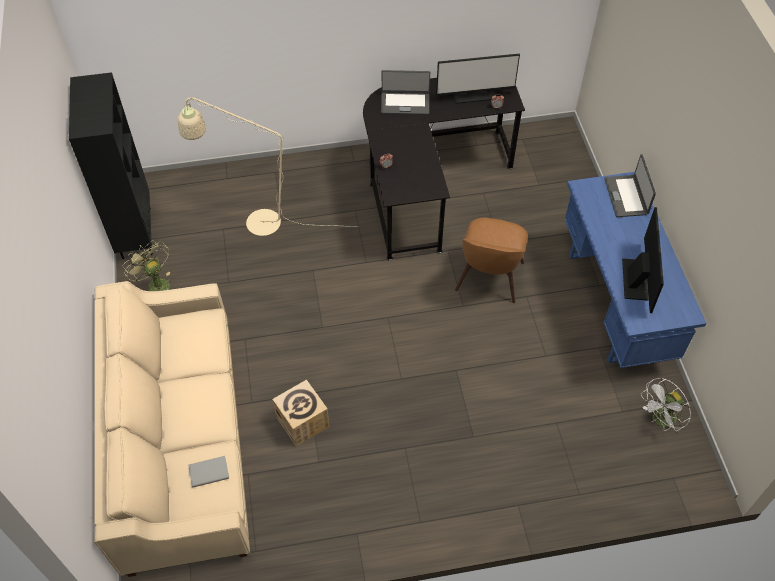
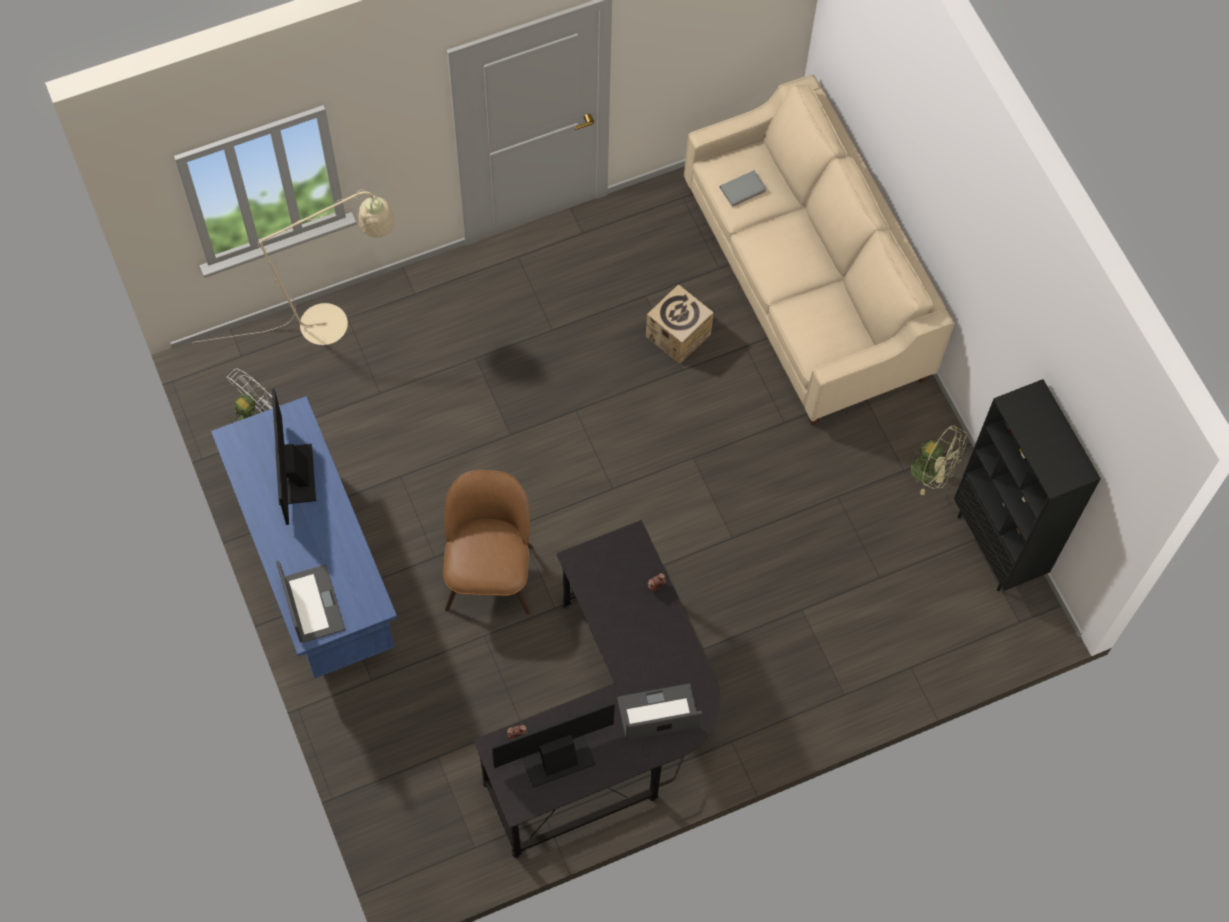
camera: 165 degrees right, 10 degrees up
(254, 222) = (841, 598): beige floor lamp -> beige floor lamp (336, 322)

